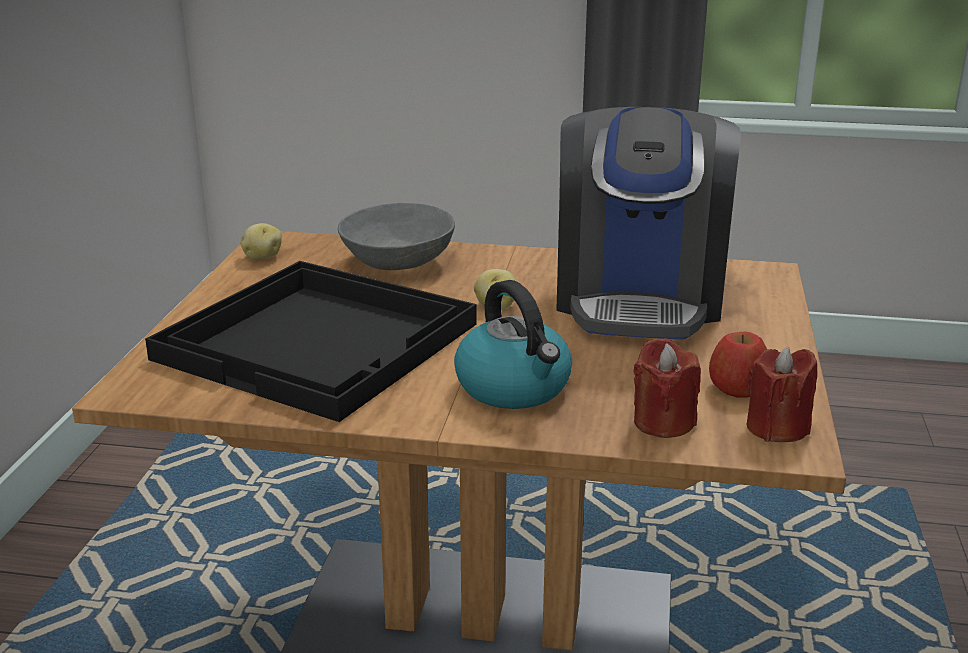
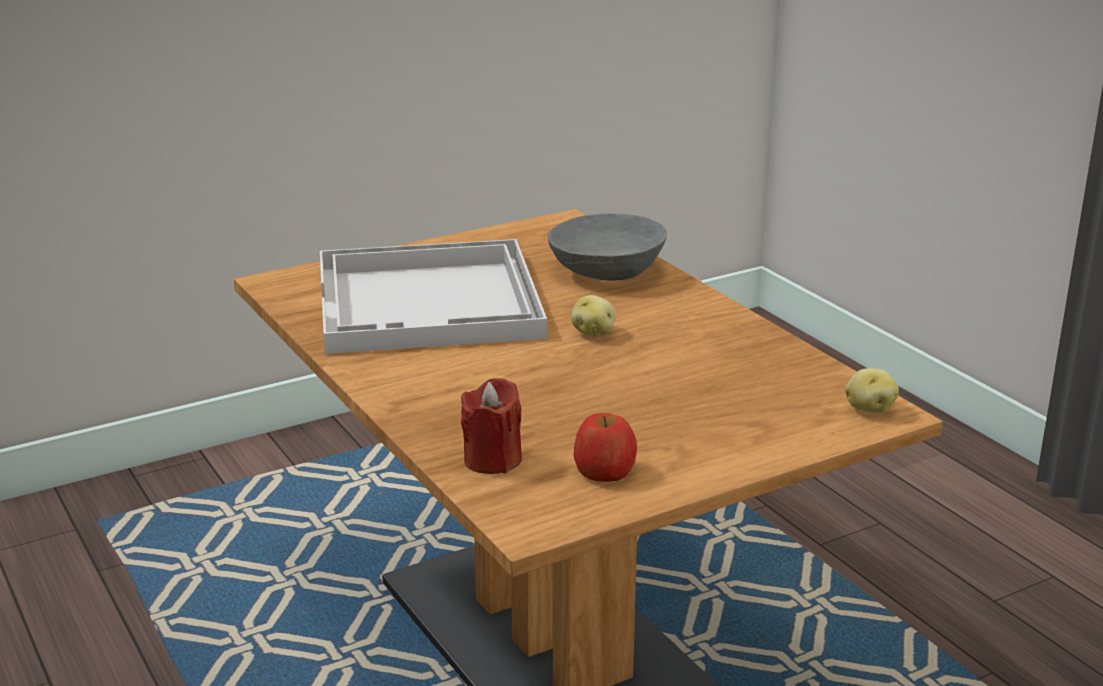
camera: 50 degrees right, 0 degrees up
(262, 257) = (530, 230): potato -> potato (869, 409)
(321, 341) = (430, 302): black tray -> white tray
(515, 387) = (463, 389): kettle -> none
(639, 298) = (712, 378): coffee machine -> none
(777, 428) = (554, 508): red candle -> none

